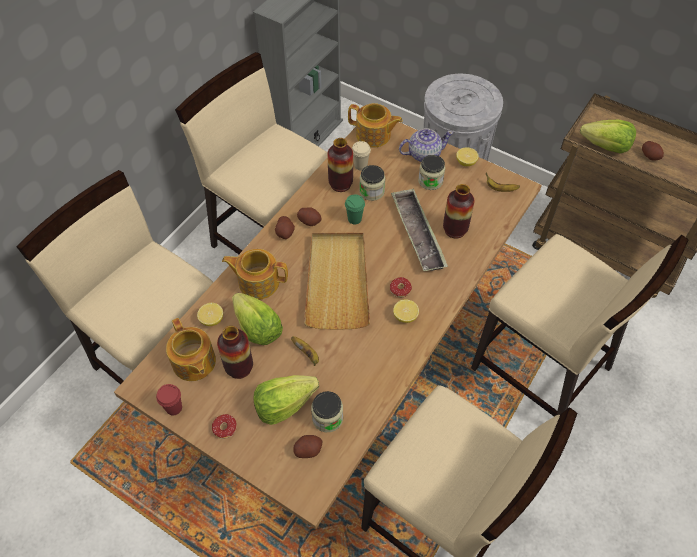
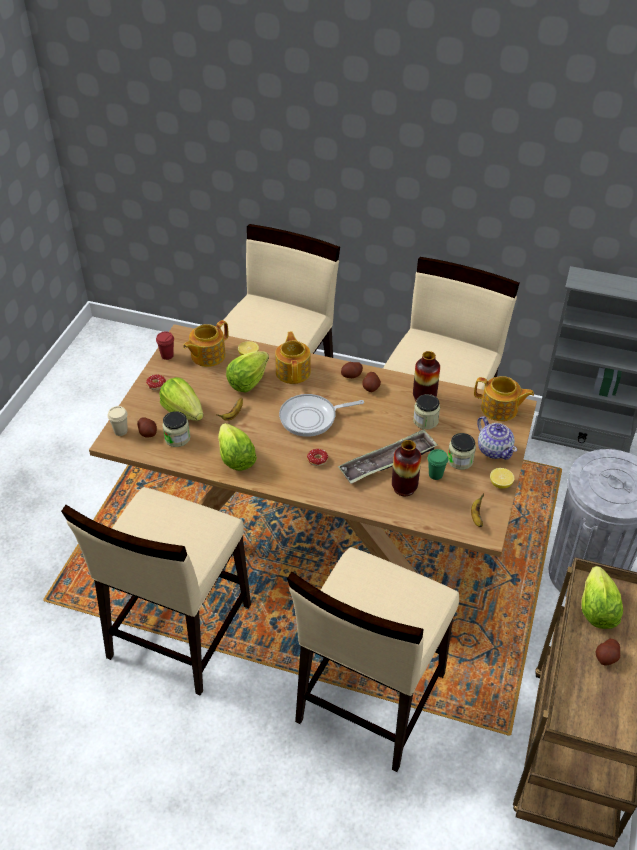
camera: 75 degrees right, 10 degrees down
(239, 368) = (209, 380): vase -> none
(337, 281) = (311, 418): beige tray -> frying pan
(354, 219) = (386, 415): green cup -> green cup (435, 475)
(360, 165) = (455, 407): beige cup -> beige cup (120, 431)
(374, 136) = (500, 409): teapot -> teapot turned 75 degrees counterclockwise
(377, 363) = (235, 458): none -> lettuce
(405, 316) = (289, 468): lemon -> none

